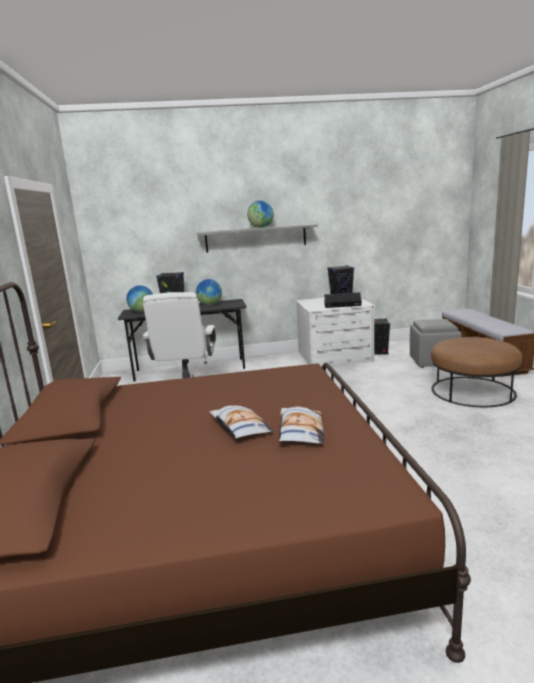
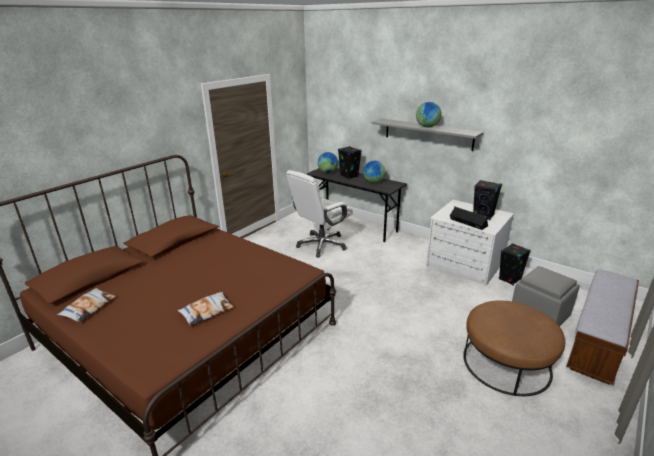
camera: 45 degrees right, 10 degrees up
(240, 427) = (196, 291): pillow -> pillow (88, 308)

